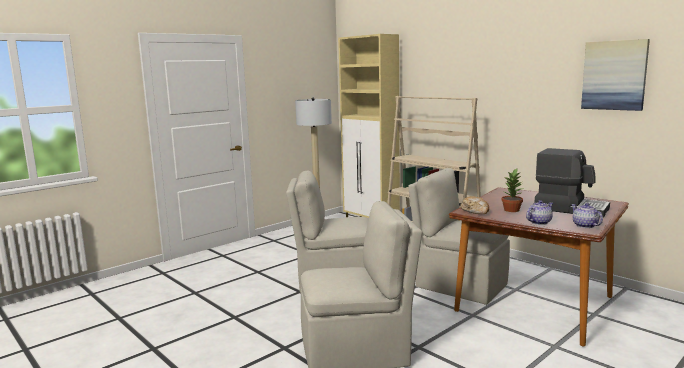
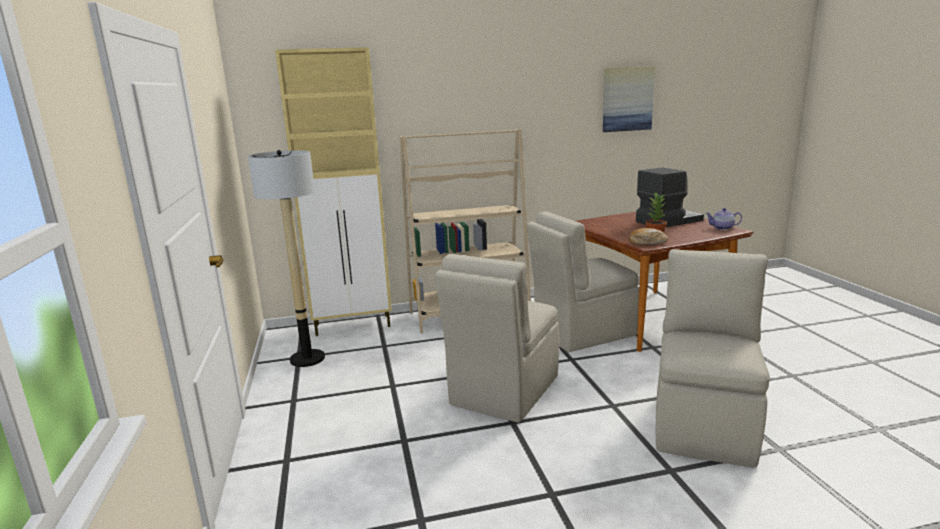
camera: 60 degrees left, 5 degrees up
(538, 222) = (702, 235): teapot -> none

